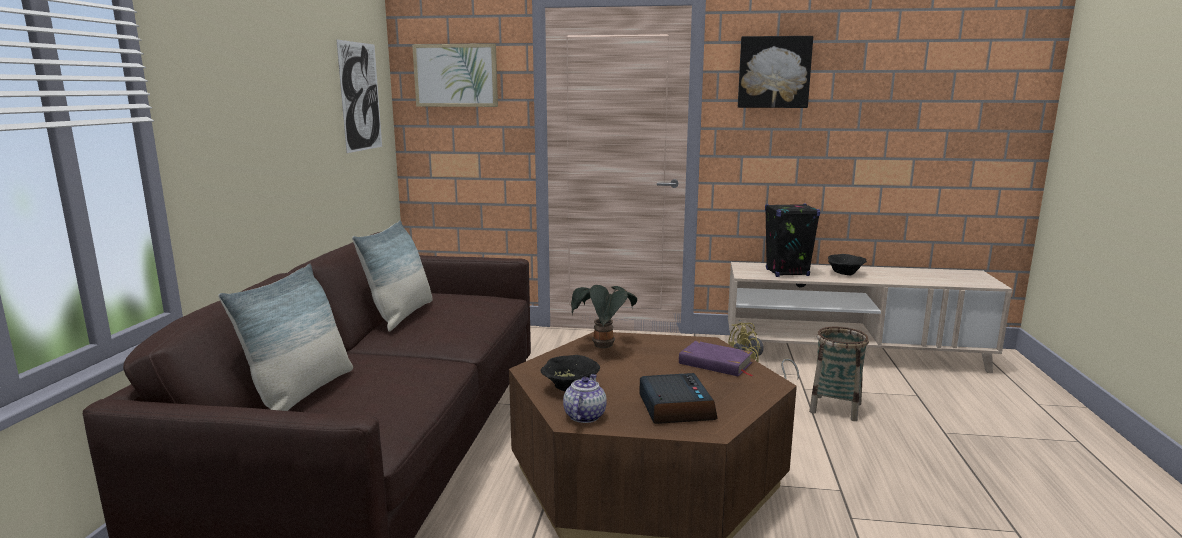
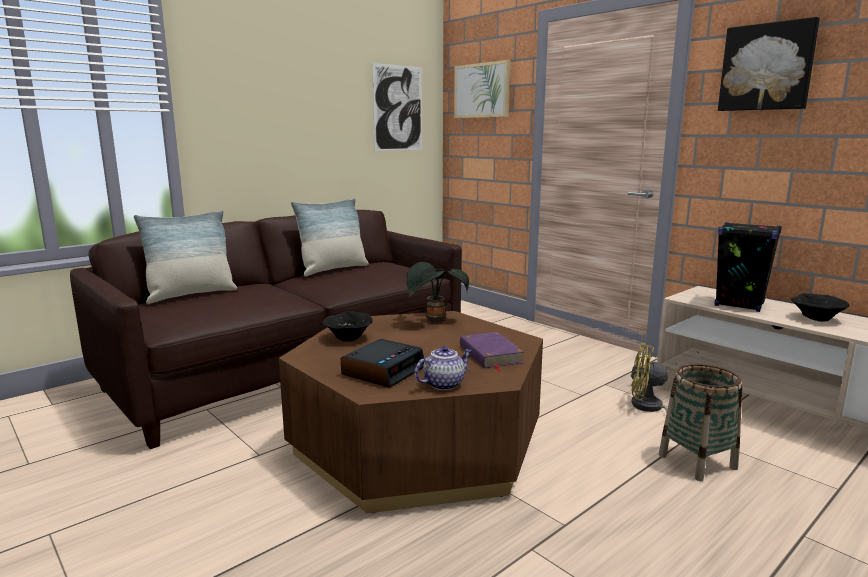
camera: 40 degrees right, 0 degrees up
(584, 416) = (315, 356): teapot -> teapot (444, 384)

